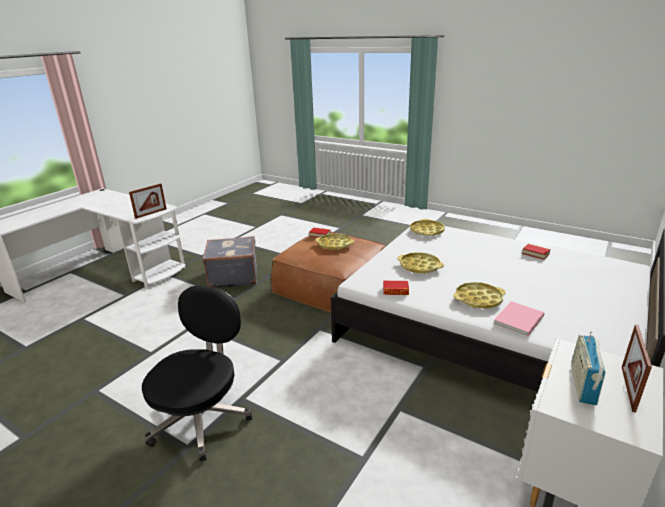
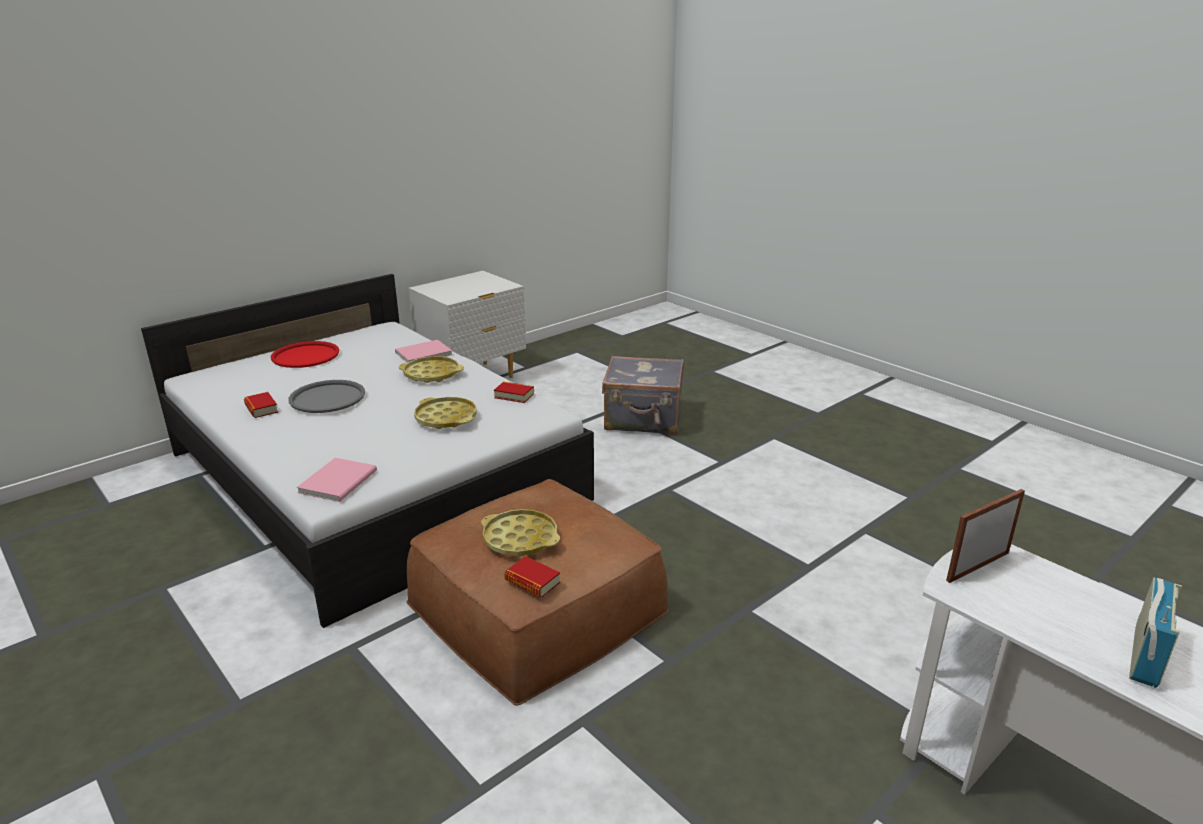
camera: 165 degrees left, 0 degrees up
(202, 418) = (763, 453): black office chair -> none
(233, 276) = (755, 680): grey suitcase -> grey suitcase (643, 420)
(427, 231) = (341, 481): yellow tray -> pink book
(511, 265) = (327, 398): none -> grey tray
(583, 384) = (475, 288): radio -> radio (1145, 656)
(604, 298) = (305, 356): none -> red tray
(628, 388) = (450, 284): picture frame -> none

